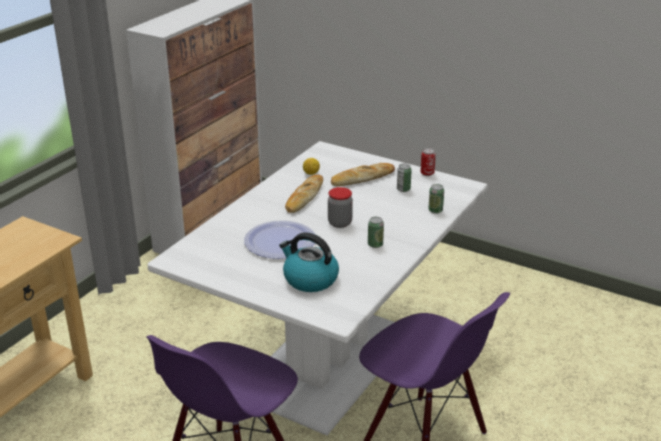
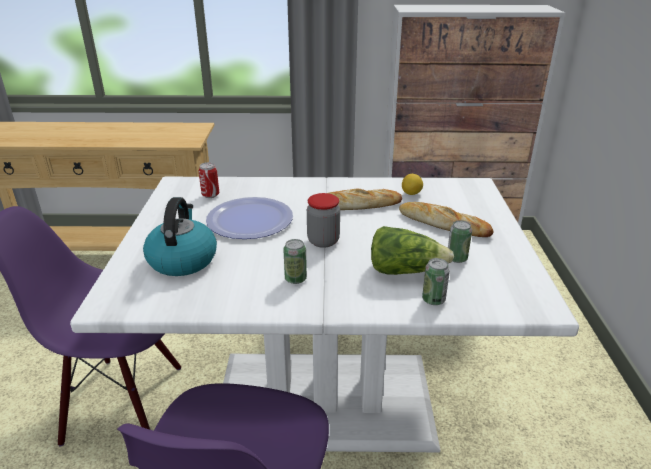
camera: 60 degrees right, 0 degrees up
(400, 208) = (405, 270): none -> lettuce
(427, 173) = (524, 264): can -> can (210, 195)

